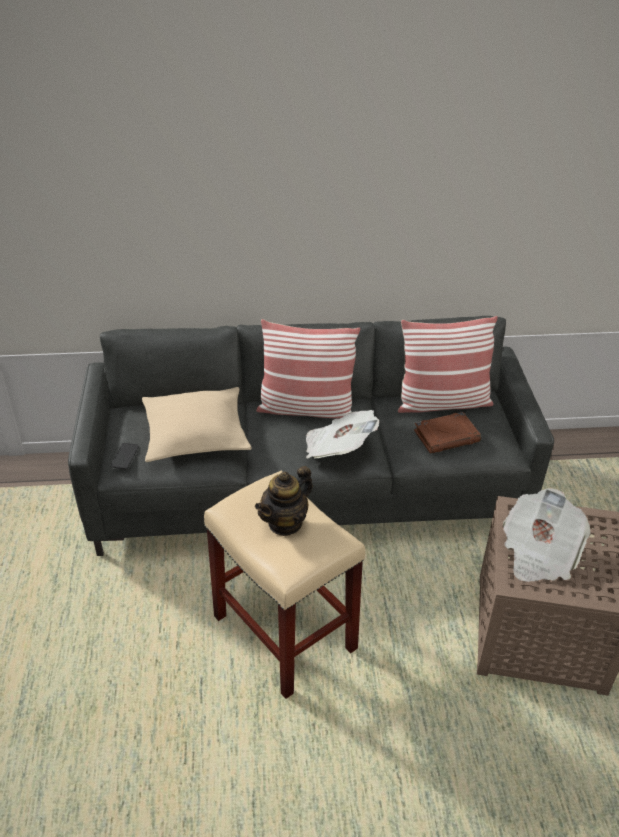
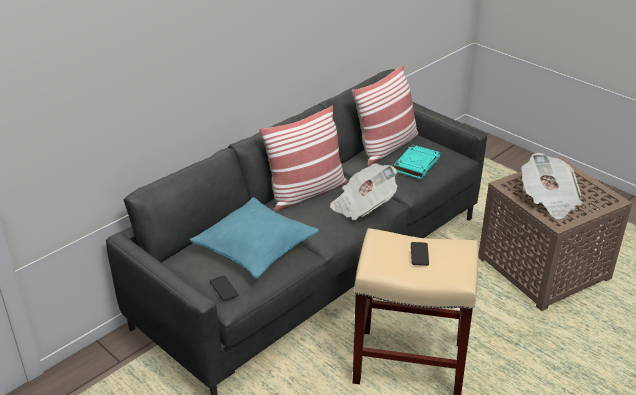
camera: 40 degrees left, 5 degrees down
(196, 434) = (255, 247): beige pillow -> turquoise pillow
(285, 523) = (419, 254): teapot -> phone
(447, 436) = (416, 165): brown book -> turquoise book

